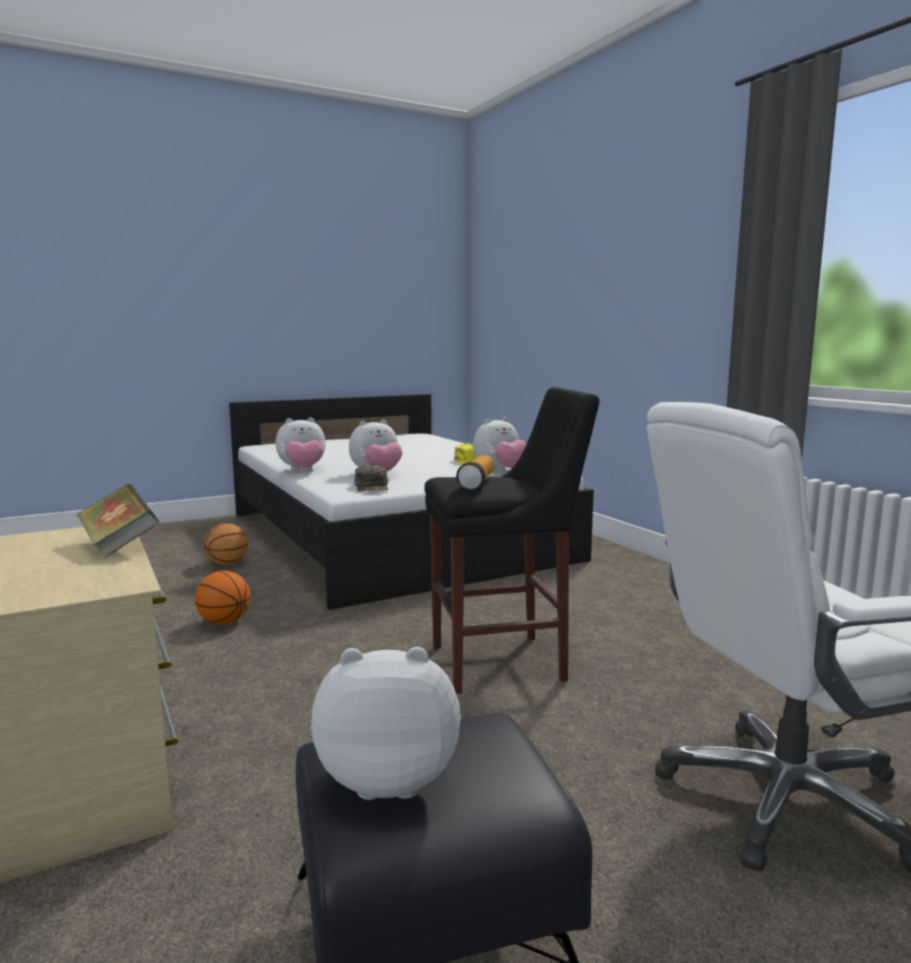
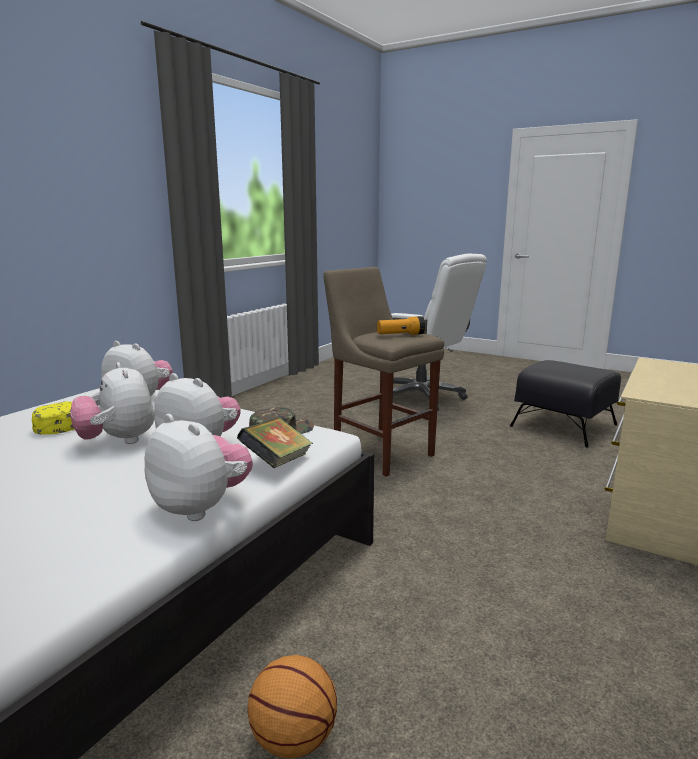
camera: 120 degrees left, 5 degrees up
(119, 545) = (644, 379): book -> book (277, 462)
(224, 622) = (468, 588): basketball -> none
(389, 778) = (585, 369): plush toy -> plush toy (118, 441)
(505, 662) = (380, 452): black stool -> beige stool

